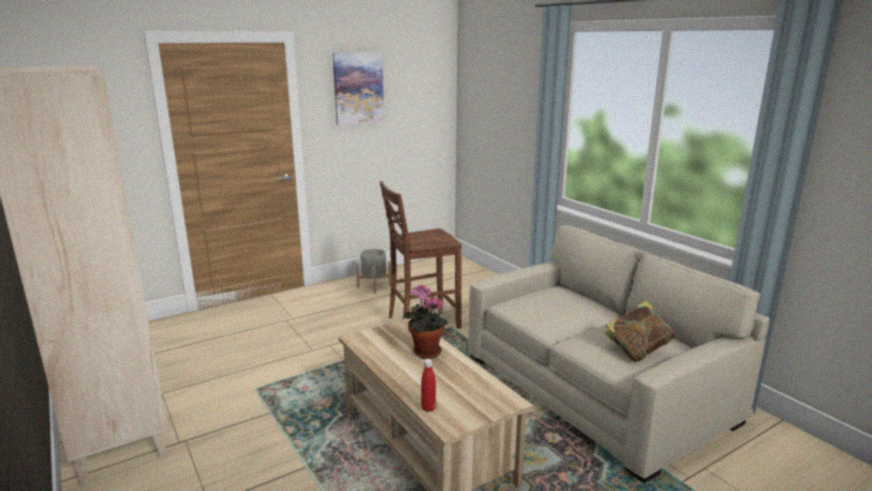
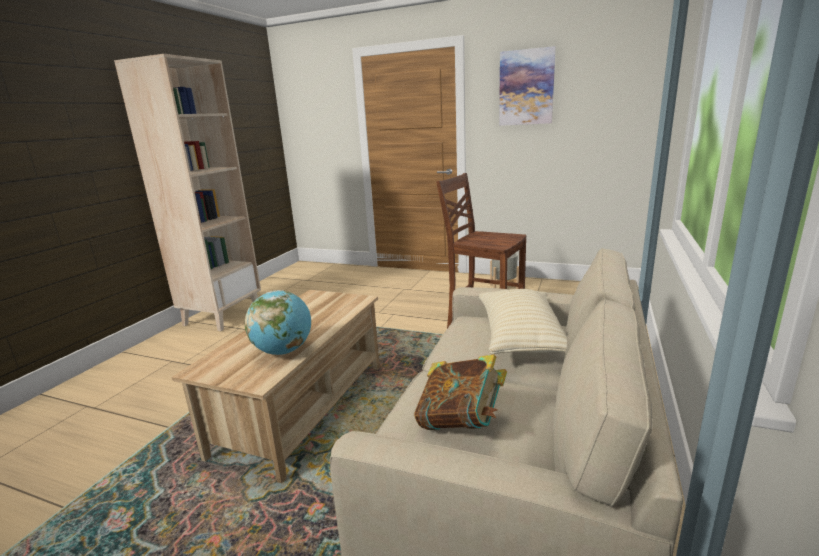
camera: 55 degrees right, 0 degrees up
(424, 353) = (316, 321): potted plant -> none
(428, 408) = (222, 353): red bottle -> none
(466, 380) = (283, 351): none -> globe
(559, 301) = (520, 337): none -> beige pillow

